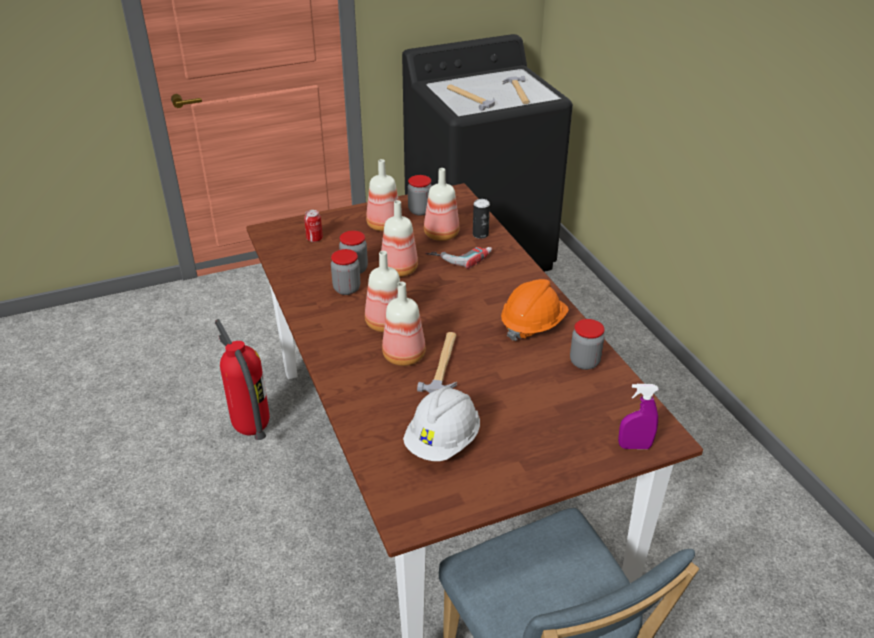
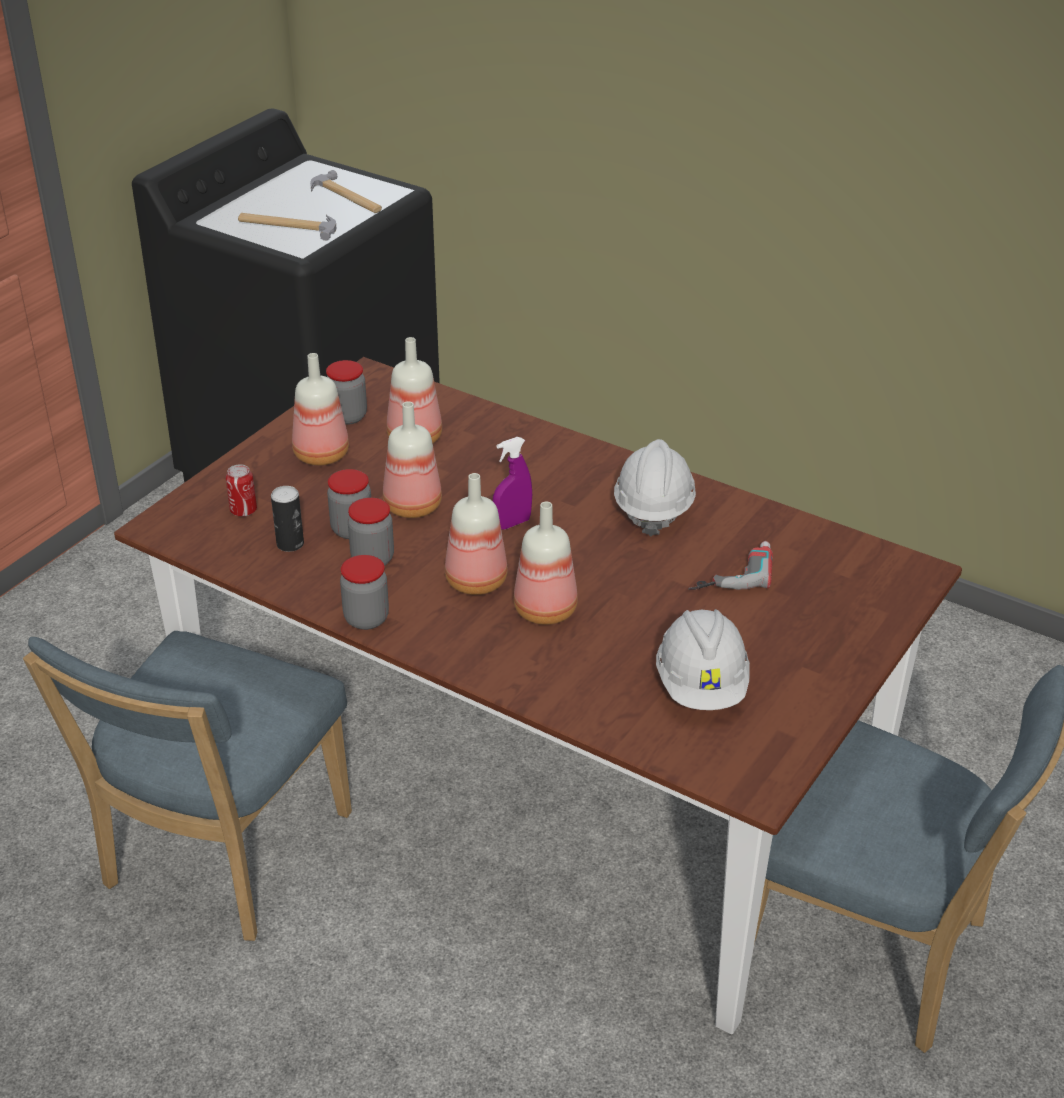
camera: 35 degrees left, 0 degrees up
(251, 430) = (220, 857): fire extinguisher -> blue chair
(444, 365) = (605, 599): hammer -> none
(459, 255) = (470, 457): power drill -> power drill (730, 572)
(480, 234) = (465, 419): can -> can (290, 544)
(532, 325) = (653, 508): orange hard hat -> white hard hat
(584, 362) = (755, 527): jar -> jar (366, 619)
(634, 446) = (898, 594): purple spray bottle -> purple spray bottle (512, 523)

